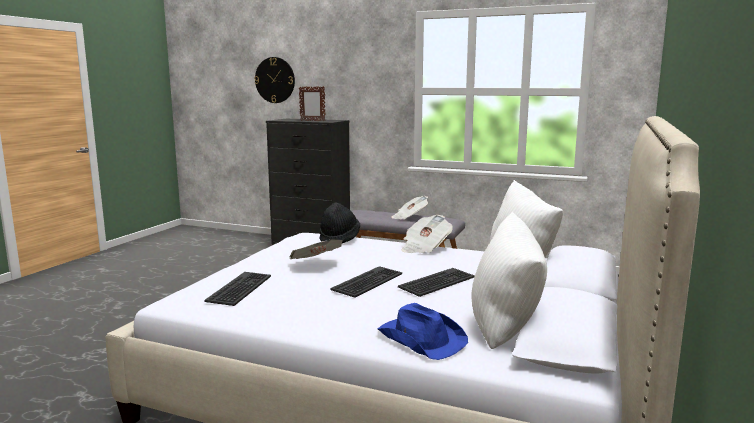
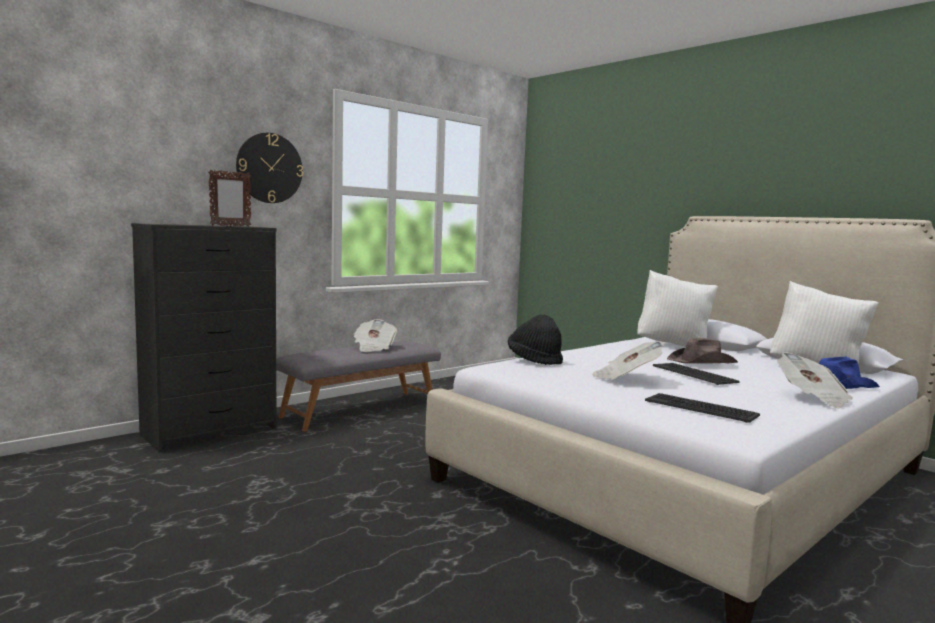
camera: 65 degrees left, 5 degrees down
(275, 80) = (96, 153): wall clock -> wall clock (269, 168)
(424, 248) = (590, 349): newspaper -> newspaper (812, 398)
(437, 282) = (702, 362): keyboard -> brown hat

